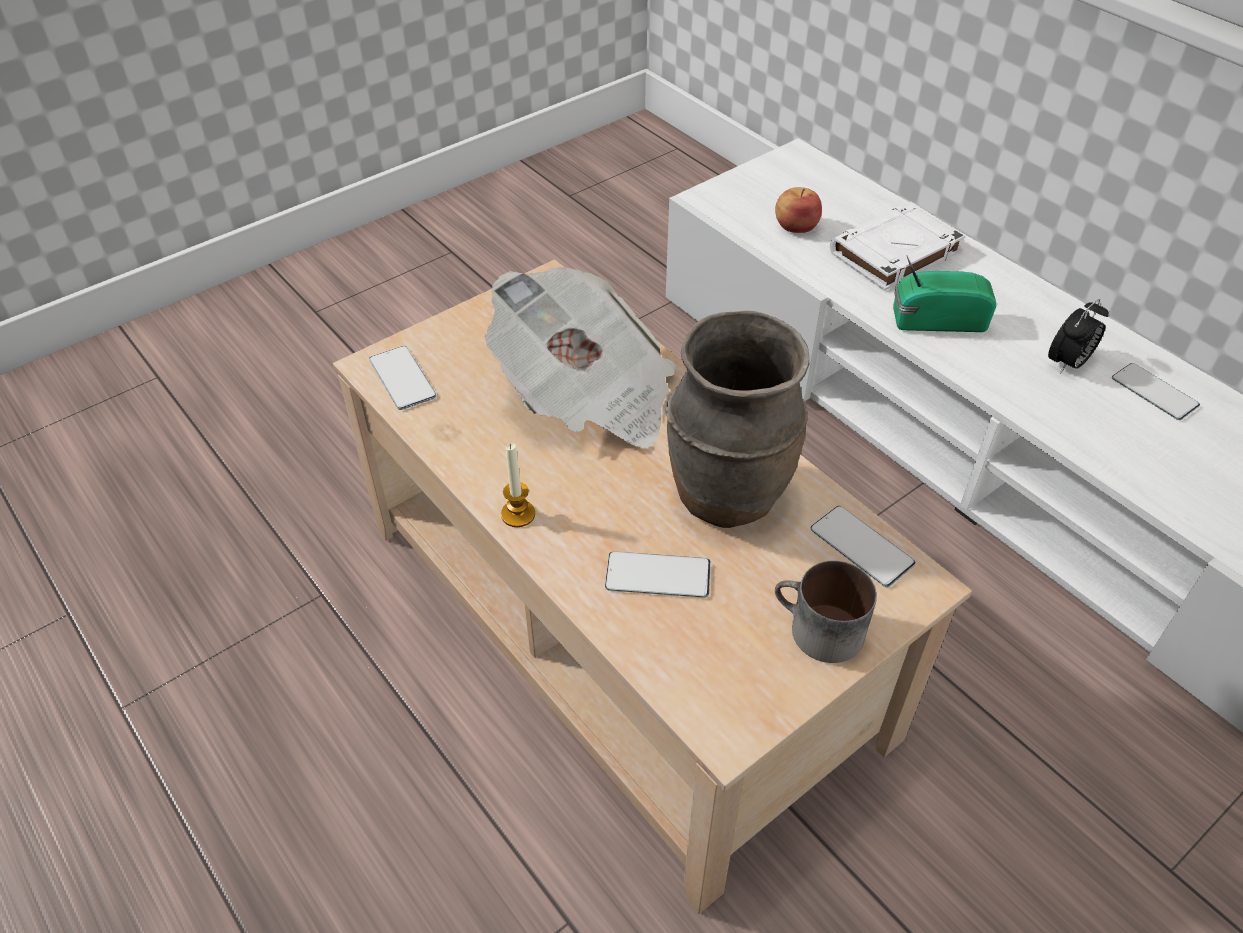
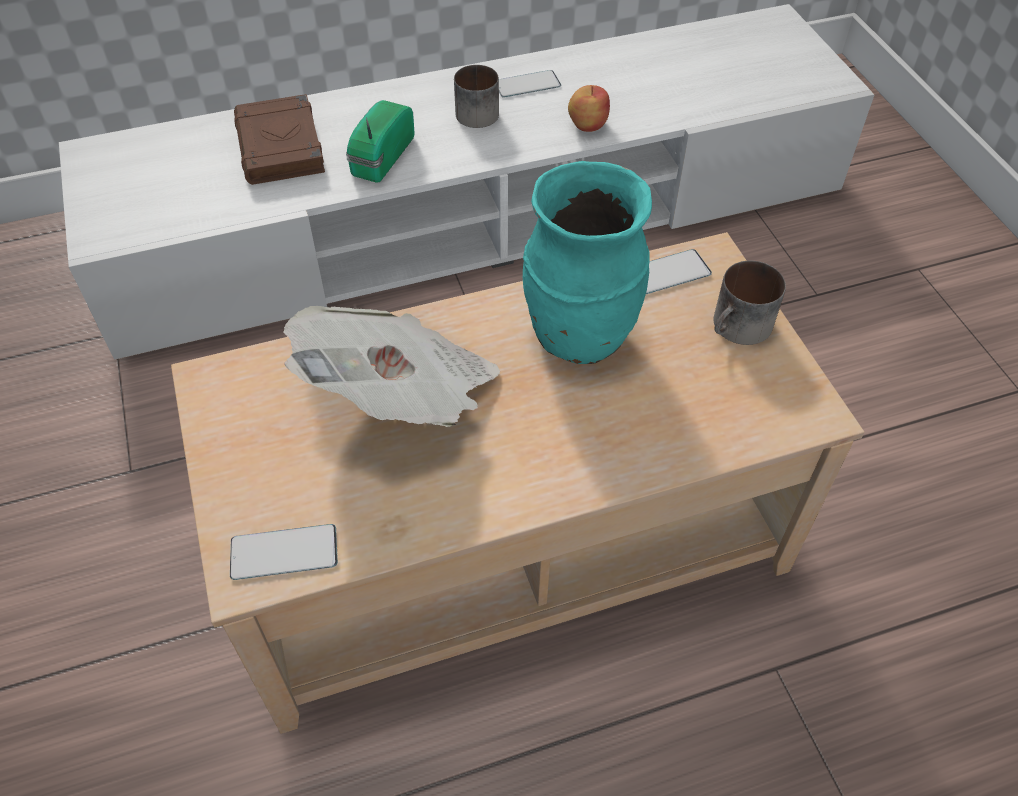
camera: 70 degrees left, 5 degrees up
(518, 514) = (537, 493): candle -> none
(658, 575) = (650, 409): phone -> none
(727, 495) = (578, 335): brown vase -> turquoise vase
(796, 226) = (193, 193): apple -> apple (587, 124)
(894, 253) = (281, 147): white book -> brown book
(1067, 363) = (474, 111): alarm clock -> mug

